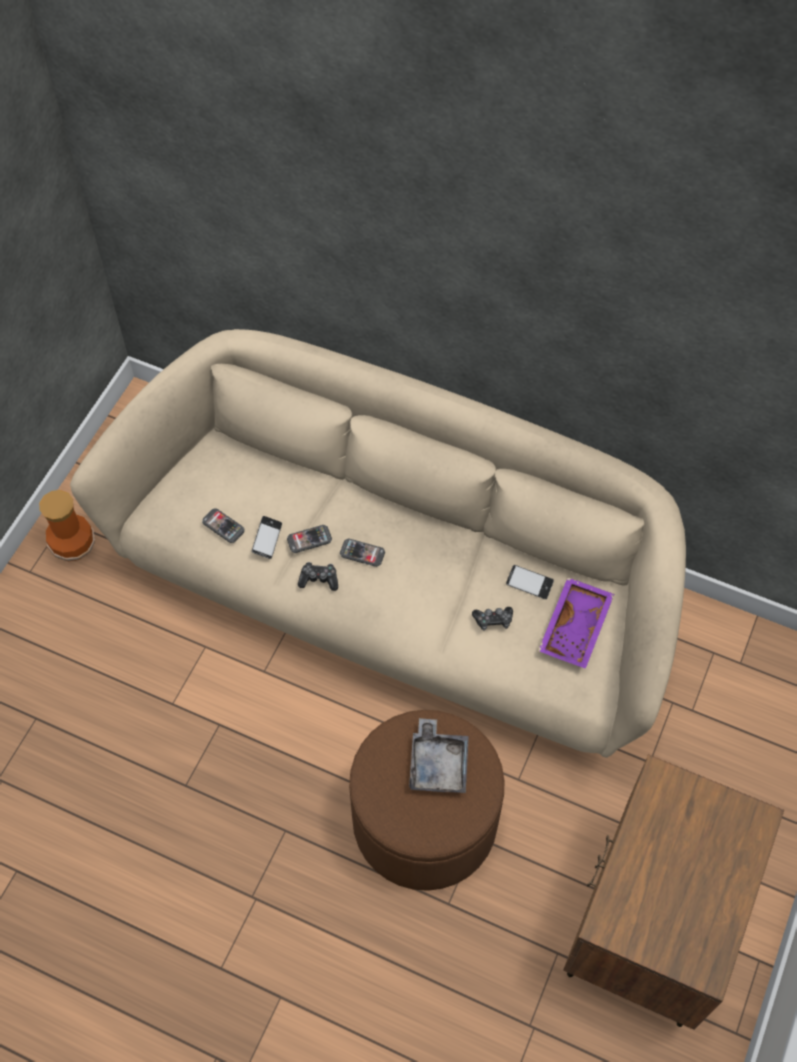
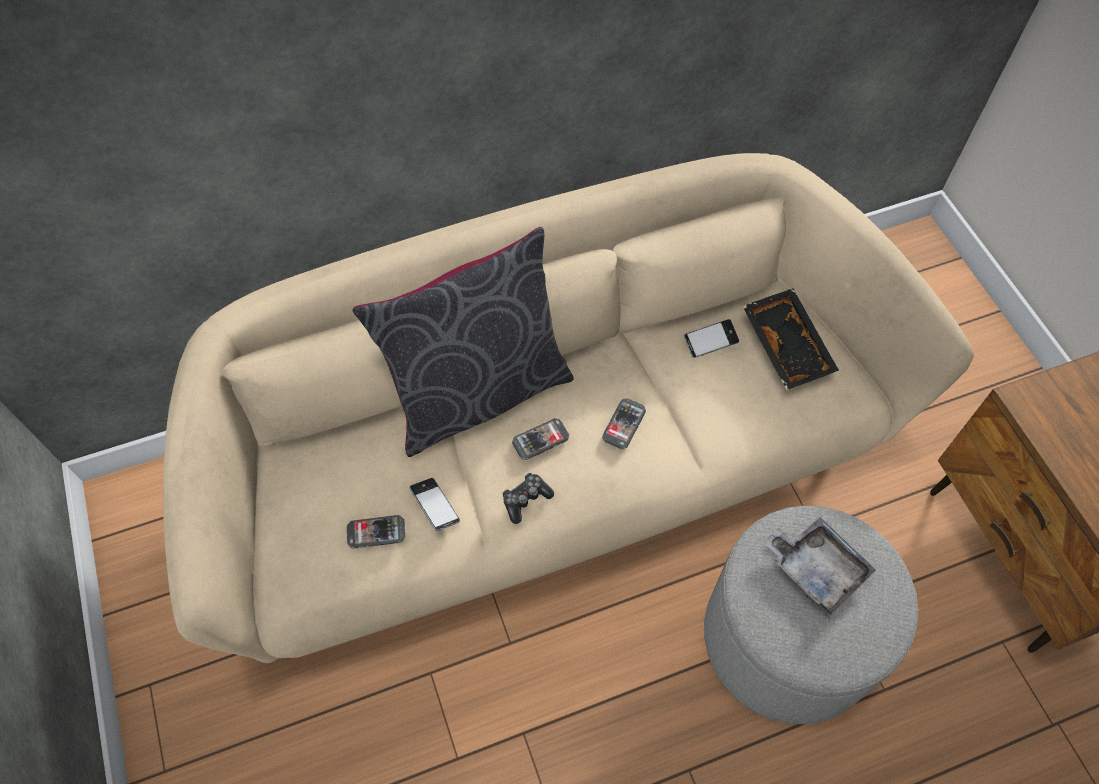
camera: 45 degrees left, 0 degrees up
(72, 543) = (184, 699): vase -> none
(309, 539) = (476, 471): phone -> phone (624, 424)
(357, 497) = (478, 393): none -> grey pillow
(424, 820) = (787, 637): brown ottoman -> grey ottoman
(493, 620) = (718, 398): game controller -> none
(576, 628) = (788, 345): purple tray -> black tray

